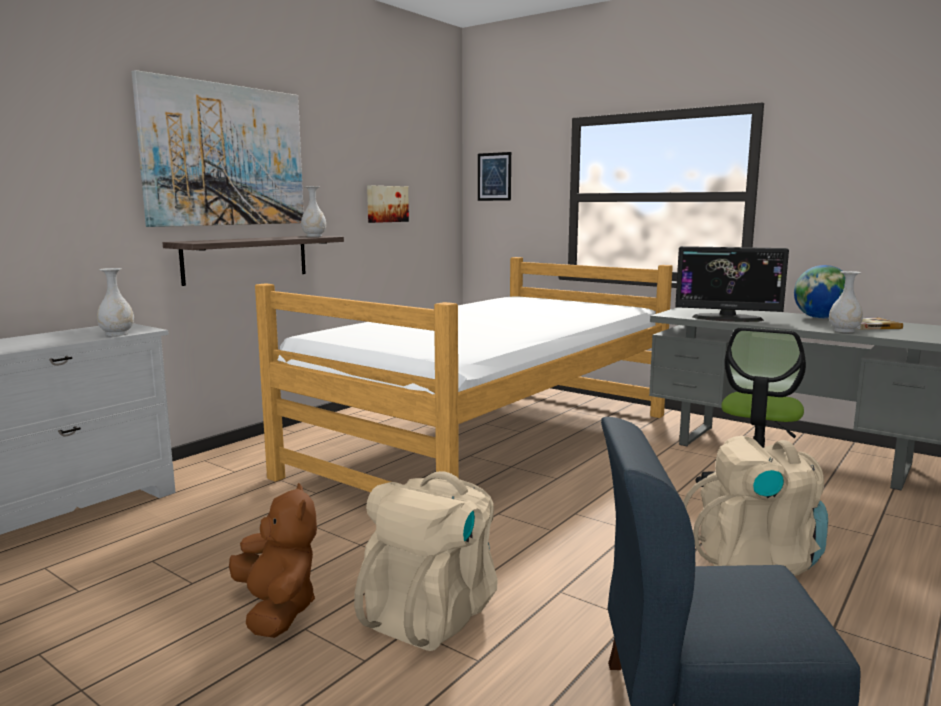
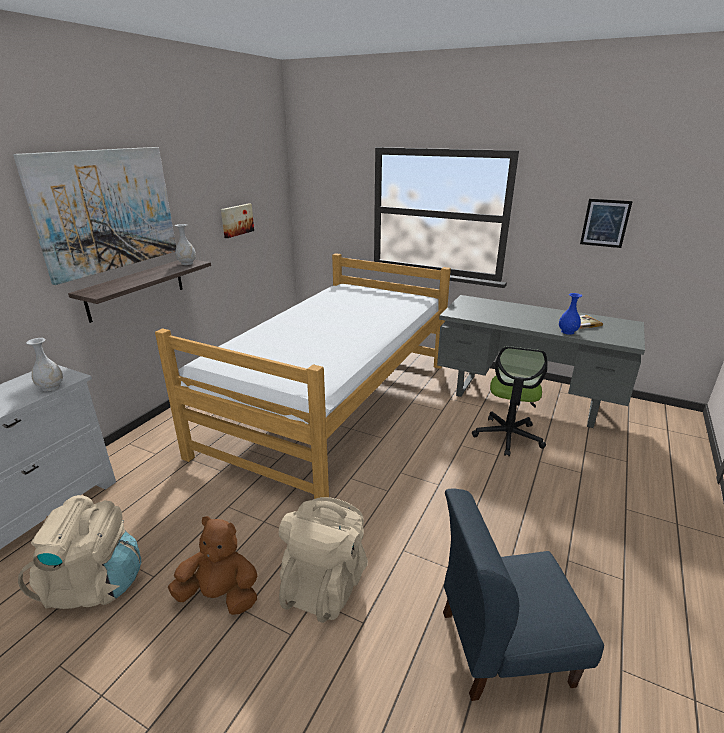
camera: 10 degrees left, 15 degrees up
(277, 610) = (220, 595): brown plush toy -> brown plush toy turned 45 degrees counterclockwise
(494, 176) = (315, 187): picture -> picture (605, 223)
(727, 318) = (491, 317): monitor -> none
(755, 558) = (516, 503): beige backpack -> beige backpack (94, 584)
(820, 318) = (549, 313): globe -> none
(844, 331) = (568, 332): white vase -> blue vase

